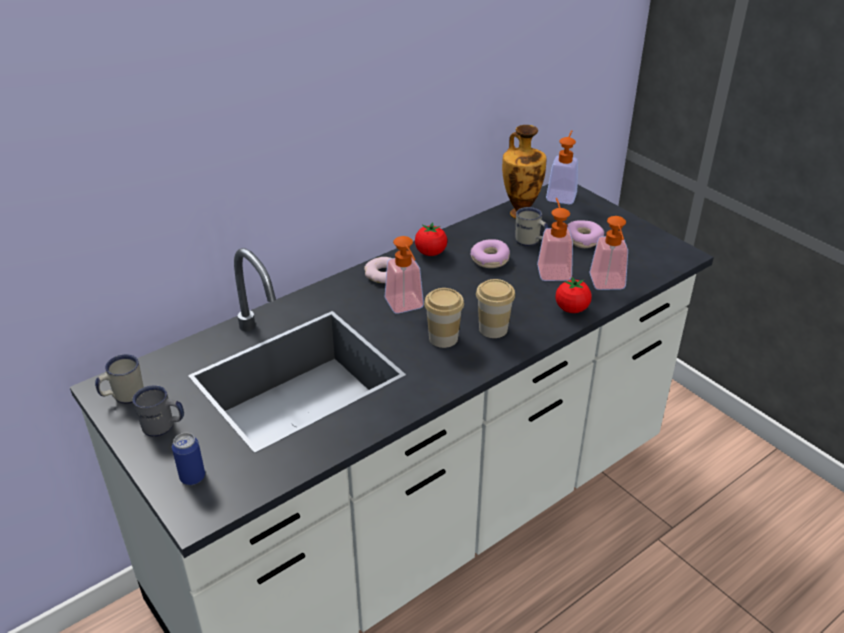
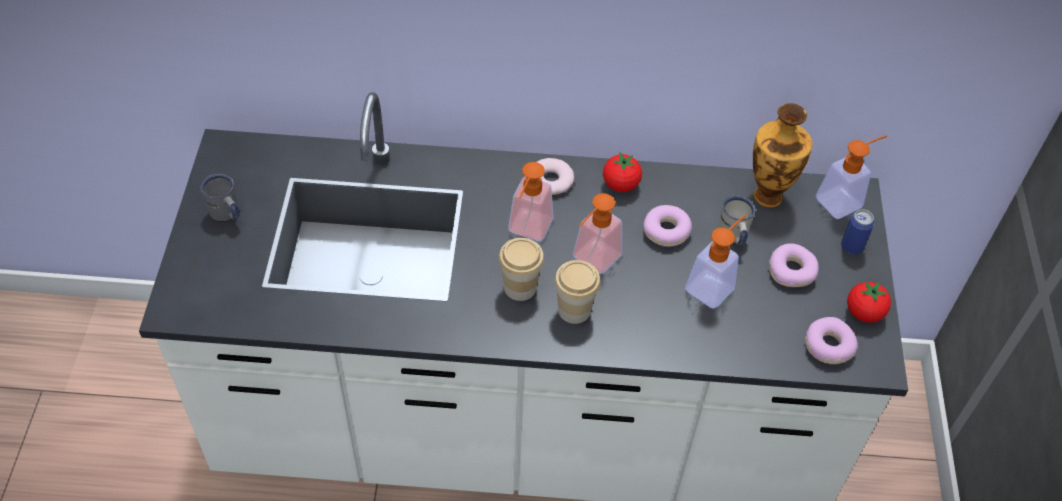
camera: 40 degrees right, 15 degrees up
(123, 396) = (229, 165): white mug -> none
(192, 477) = (202, 275): can -> can (851, 247)
(571, 309) = (673, 342): tomato -> tomato (864, 312)
(608, 286) = (744, 342): soap dispenser -> soap dispenser (591, 261)
(650, 261) = (828, 346): none -> donut

